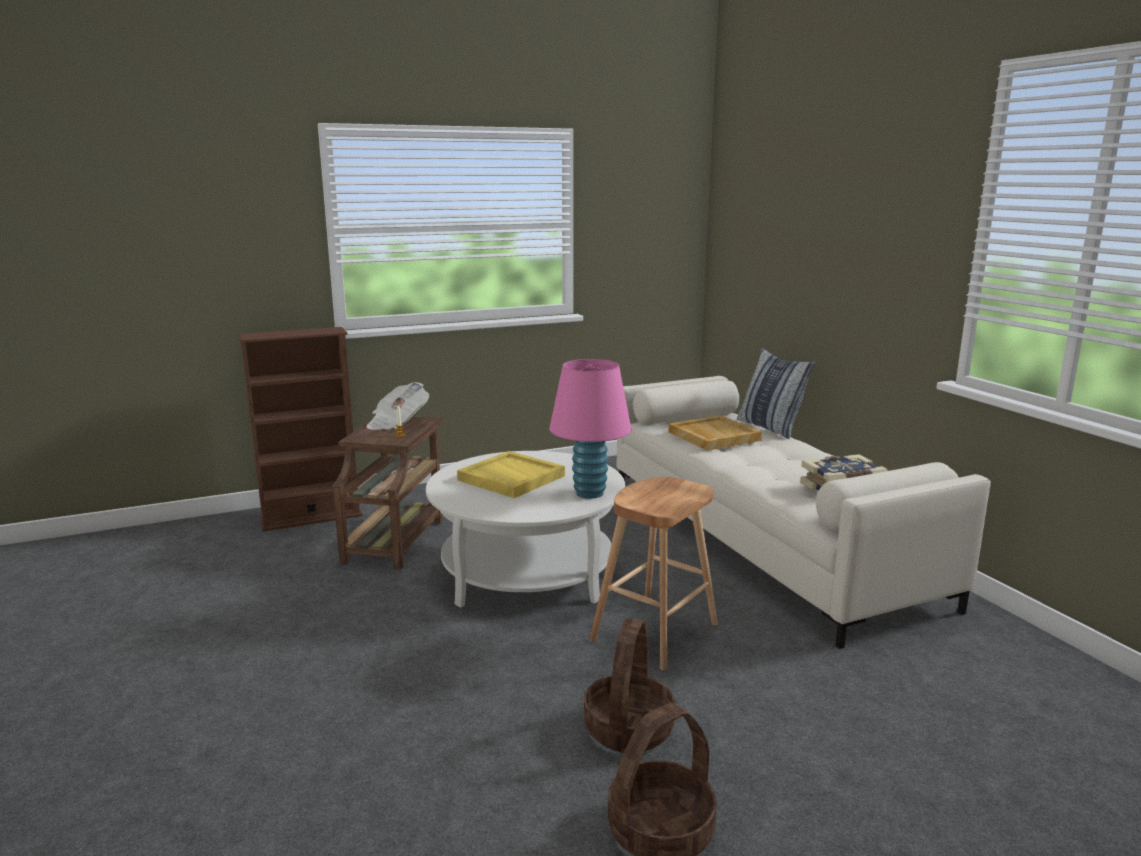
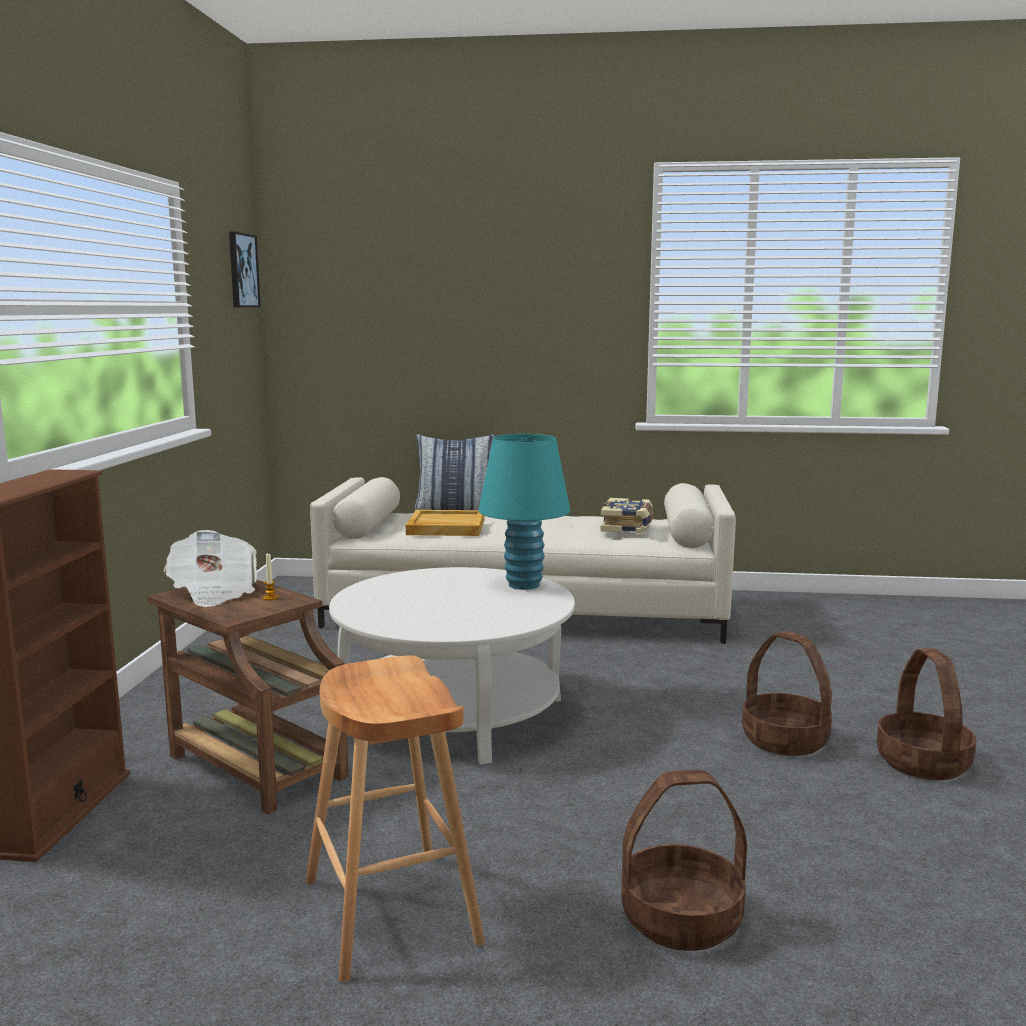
camera: 60 degrees left, 5 degrees down
(285, 735) = (681, 918): none -> basket
(510, 478) = (431, 602): yellow tray -> none
(589, 493) = (524, 585): pink table lamp -> turquoise table lamp
(654, 632) = (641, 692): brown stool -> brown stool (391, 911)
(673, 190) = (242, 270): none -> picture

